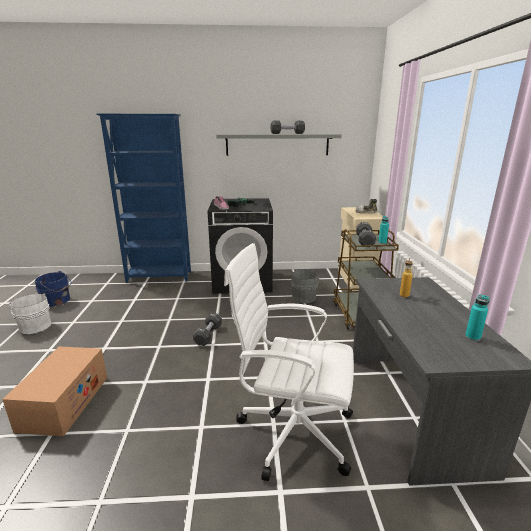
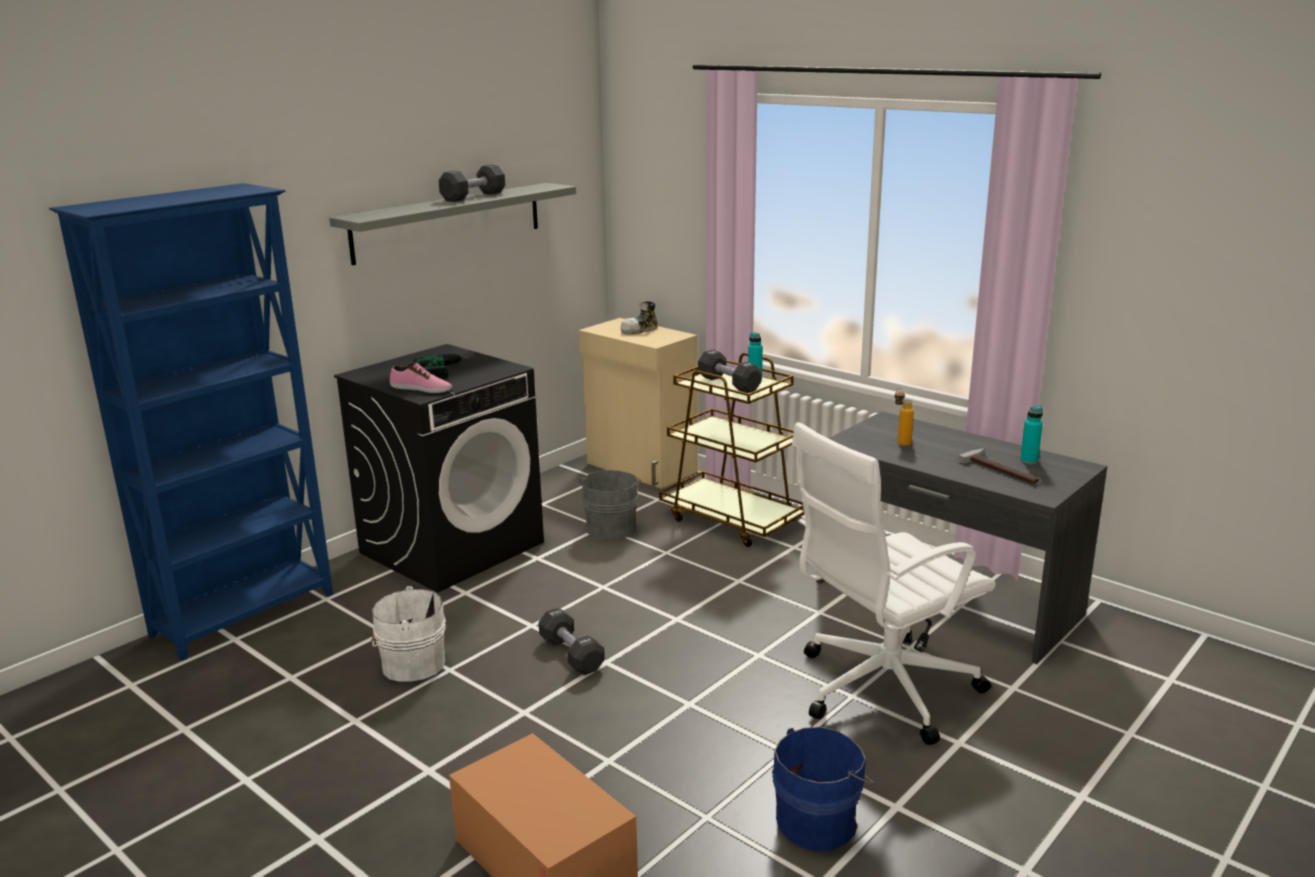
camera: 45 degrees left, 0 degrees up
(34, 326) = (162, 836): white bucket -> white bucket (410, 664)
(57, 301) = (84, 775): blue bucket -> blue bucket (819, 821)
(439, 333) = (1002, 469): none -> hammer

